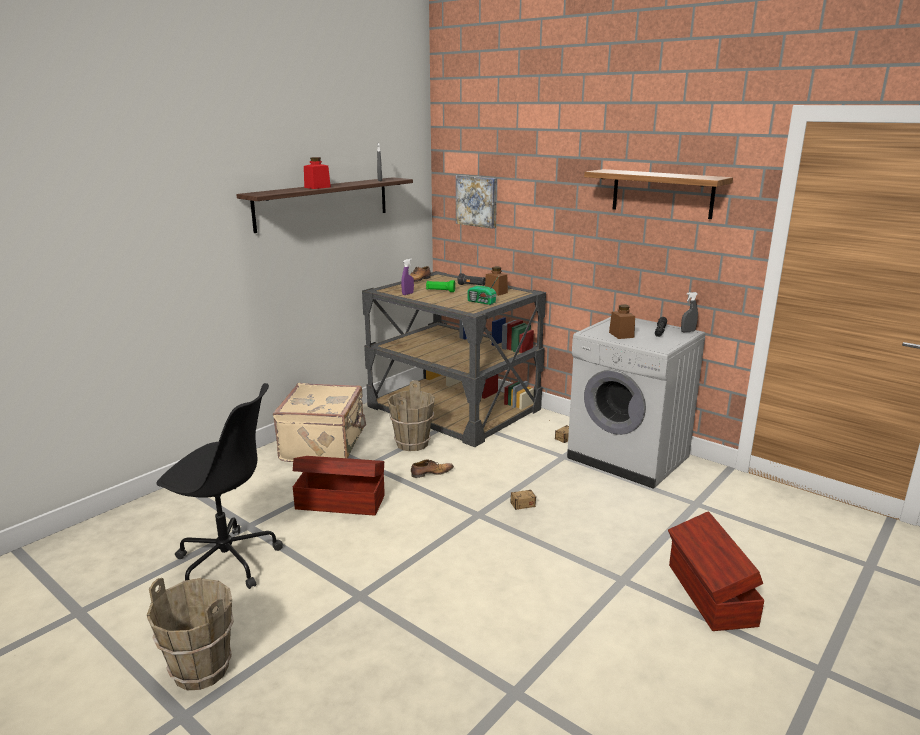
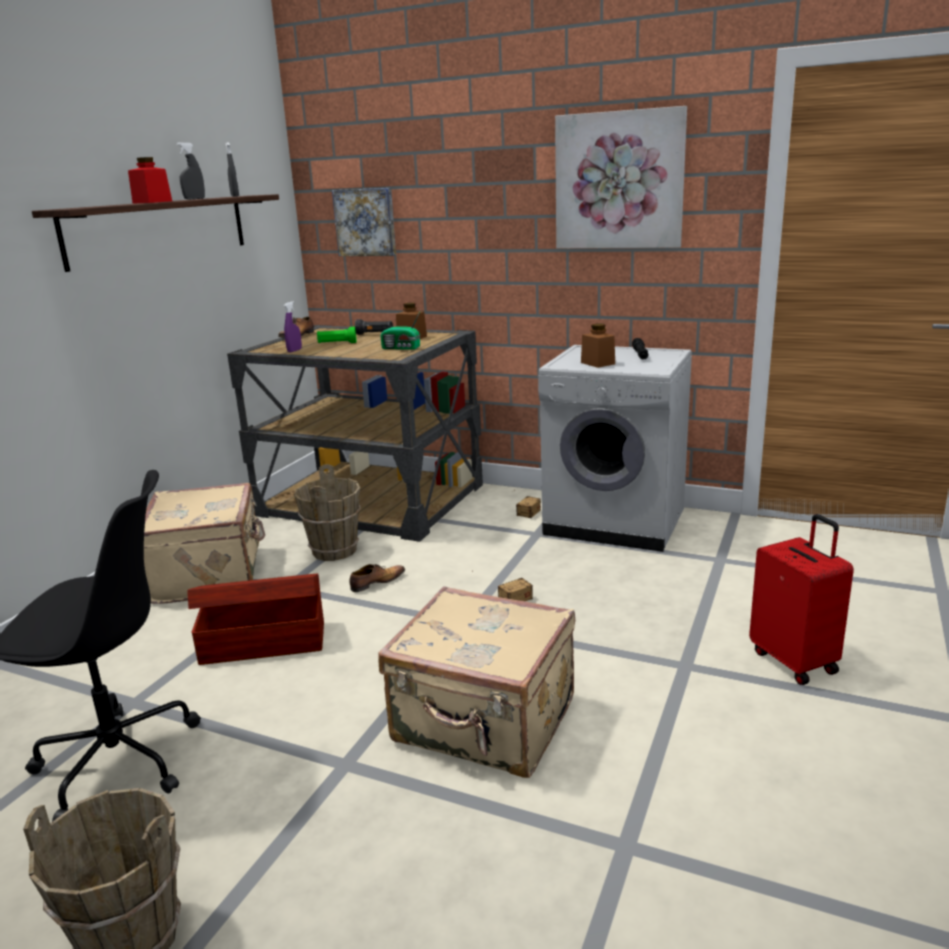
camera: 15 degrees left, 0 degrees up
(460, 589) = (484, 723): none -> beige suitcase
(662, 193) = (619, 181): shelf -> picture
(688, 331) = (672, 351): grey spray bottle -> grey spray bottle (194, 199)
(710, 595) = (795, 661): brown storage box -> red suitcase

